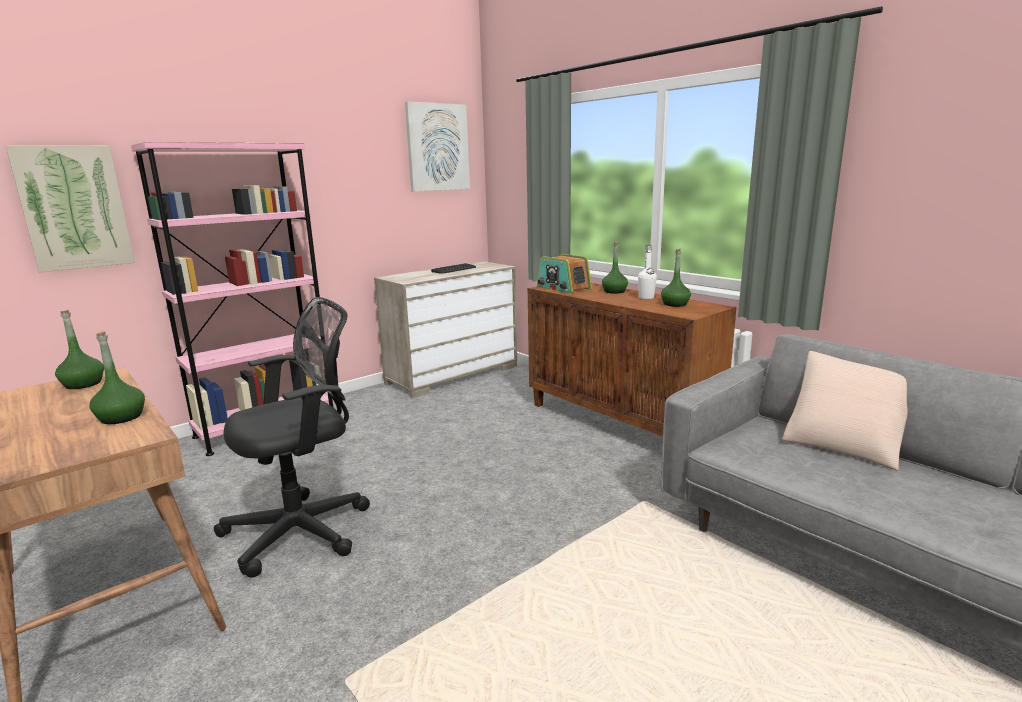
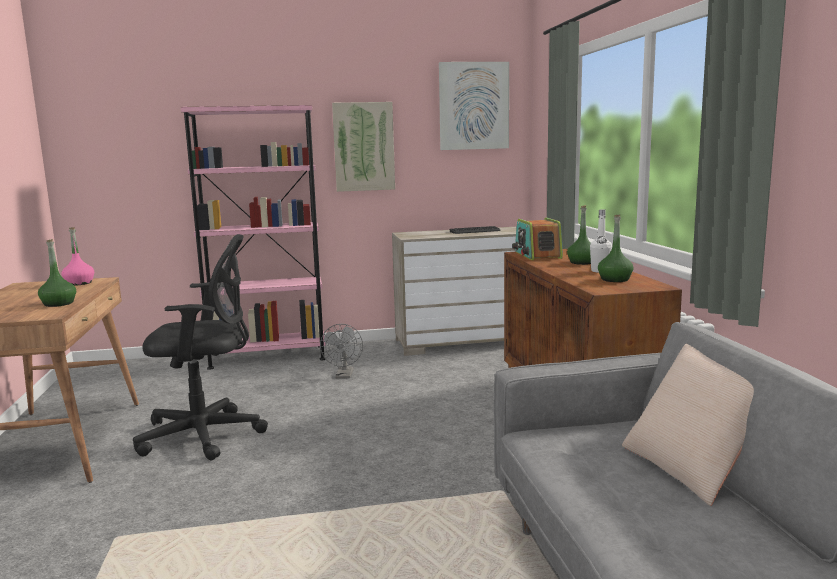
camera: 30 degrees right, 5 degrees down
(74, 208) = (146, 158): picture -> picture (363, 147)
(83, 384) = (79, 283): green bottle -> pink bottle
(377, 430) = (344, 375): none -> grey fan

